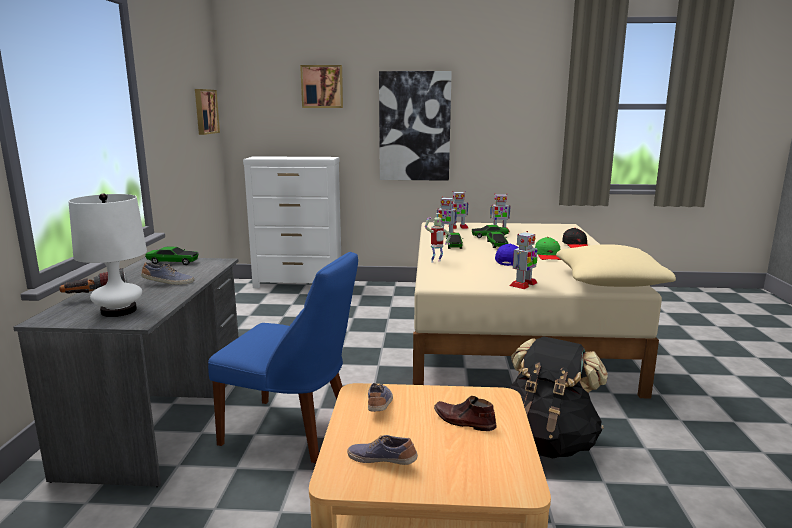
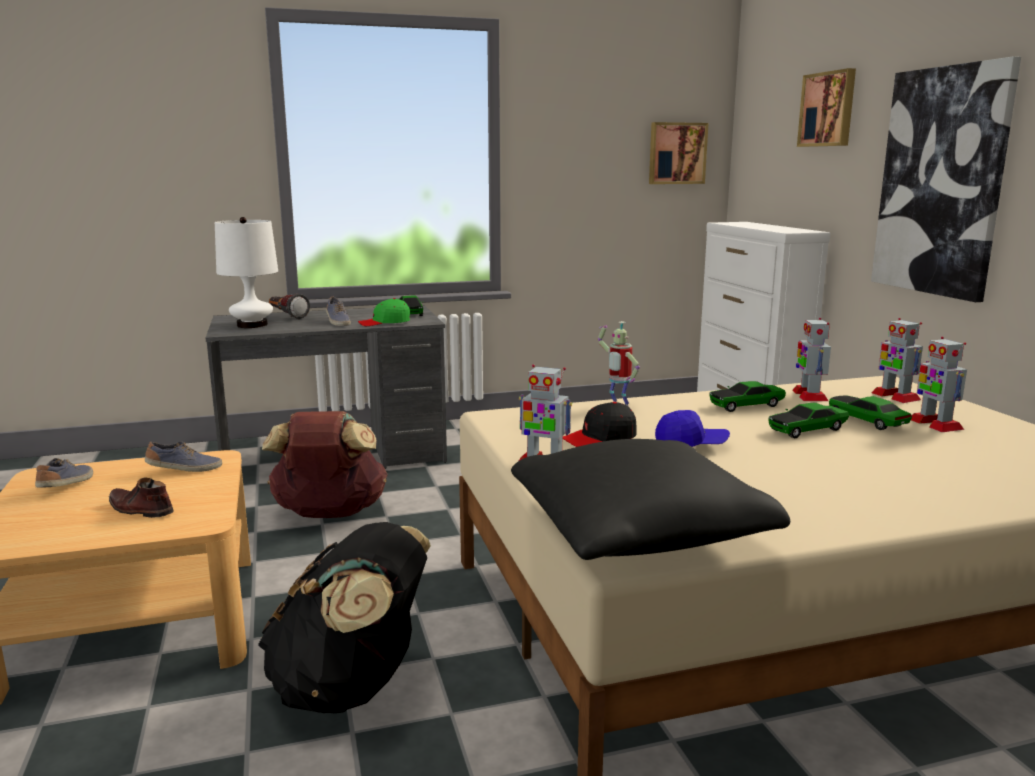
camera: 70 degrees right, 0 degrees up
(293, 431) = (329, 514): blue chair -> brown backpack
(463, 421) = (140, 509): brown shoe -> brown shoe turned 75 degrees counterclockwise
(548, 255) = (784, 472): green cap -> green cap (385, 322)
(576, 245) = (939, 493): black cap -> black cap (600, 438)
(609, 282) = (638, 530): beige pillow -> black pillow

